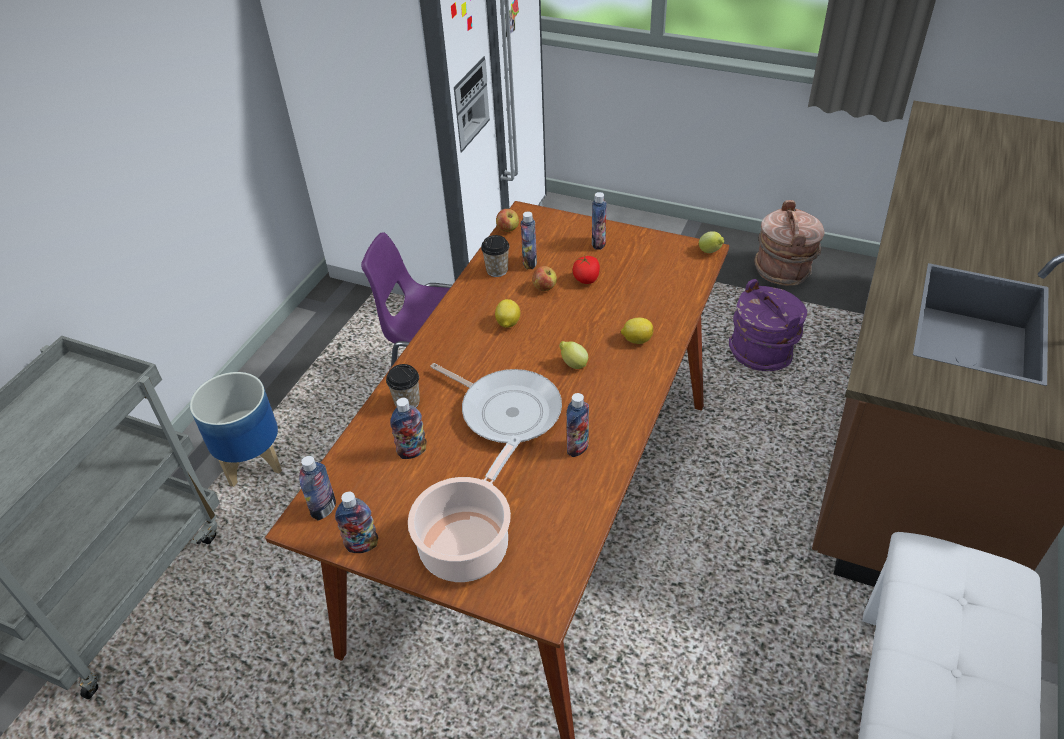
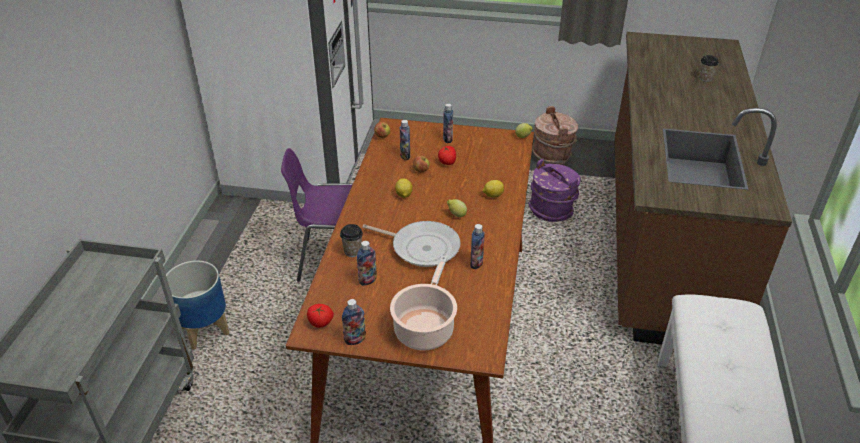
camera: 15 degrees left, 5 degrees down
(324, 509) = (320, 323): bottle -> tomato
(497, 270) = (384, 163): cup -> cup (705, 78)

